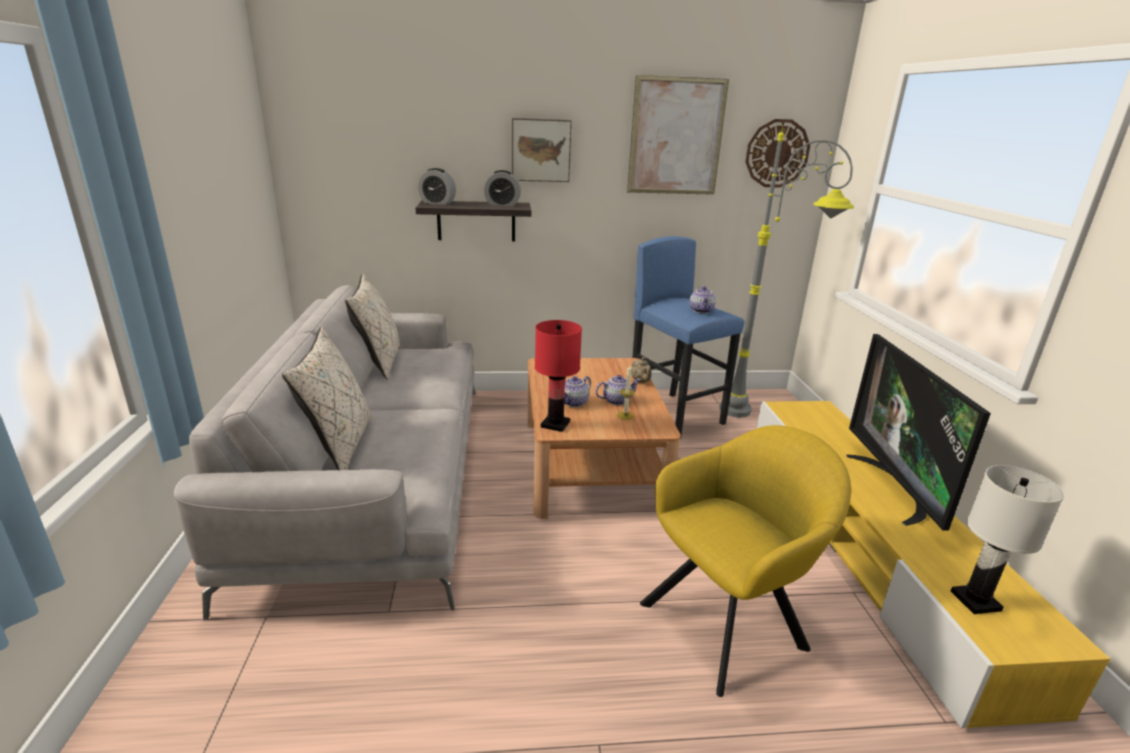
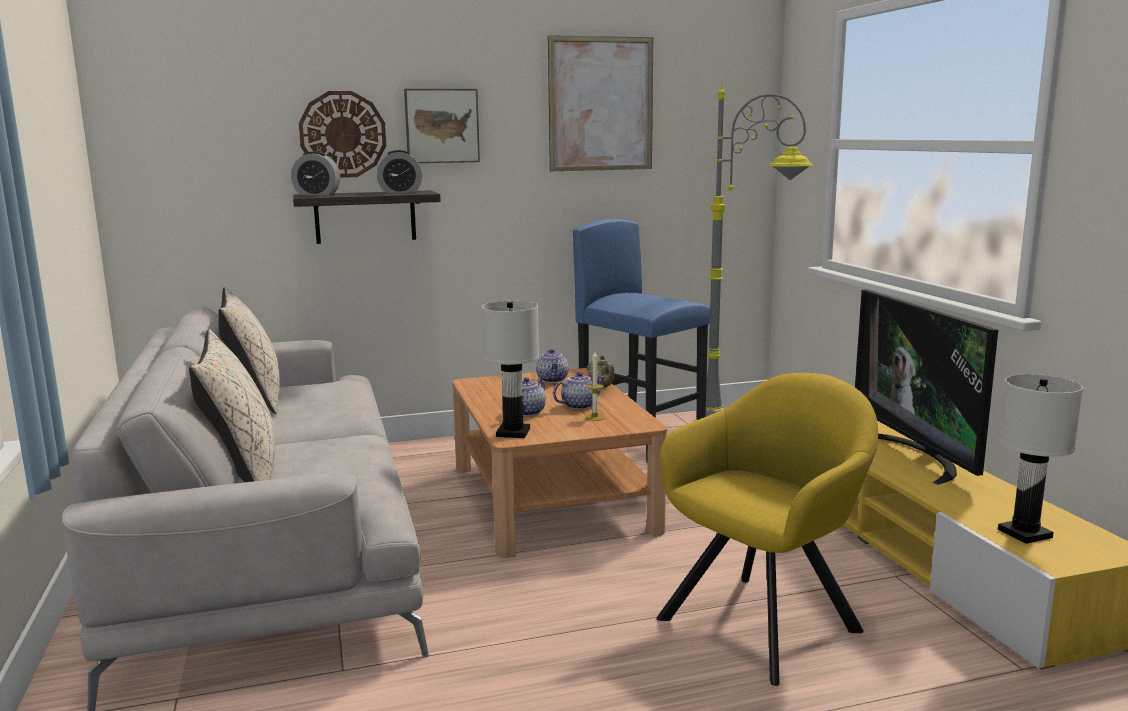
camera: 10 degrees left, 10 degrees down
(555, 424) = (513, 432): red table lamp -> white table lamp
(702, 311) = (660, 300): teapot -> teapot (553, 380)
(777, 153) = (716, 118): wall clock -> wall clock (343, 134)

